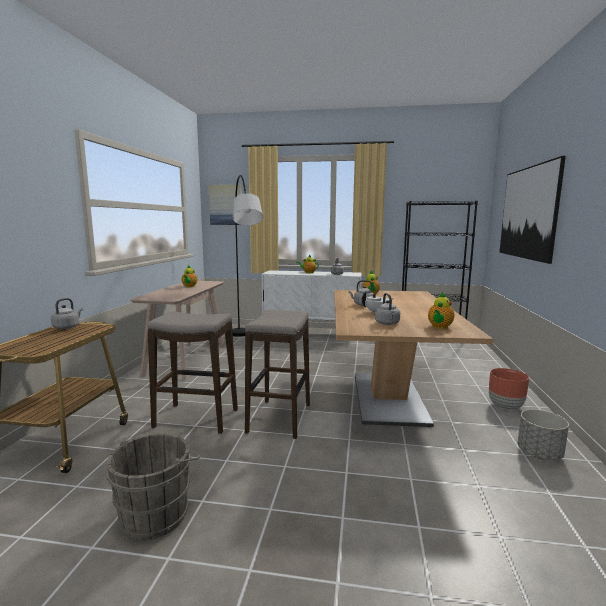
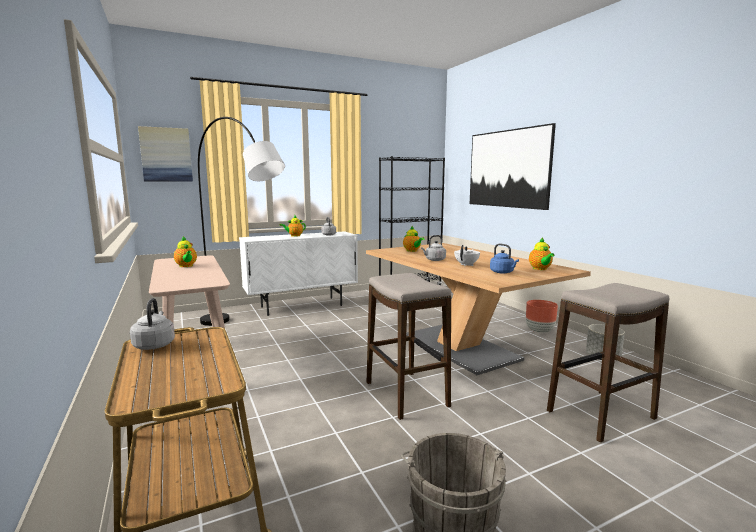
camera: 35 degrees left, 0 degrees up
(196, 419) = (325, 425): stool -> stool (601, 415)
(387, 323) = (503, 272): grey kettle -> blue kettle

